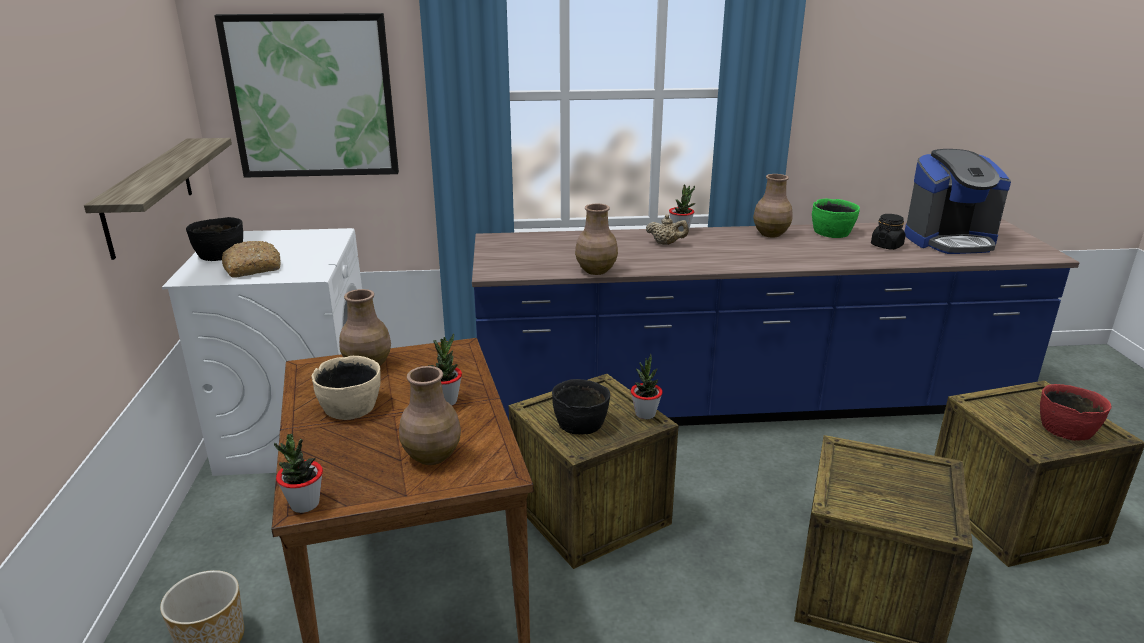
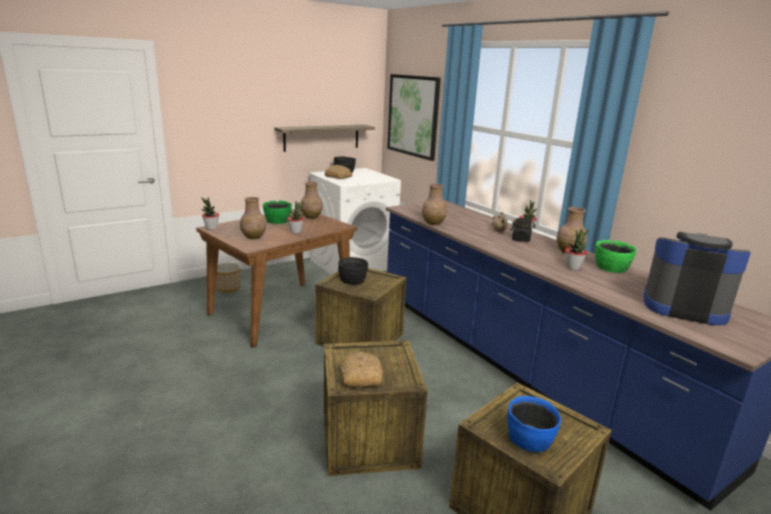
camera: 60 degrees right, 5 degrees down
(351, 407) = (278, 221): beige bowl -> green bowl
(645, 414) = (376, 291): potted plant -> potted plant (573, 267)
(886, 246) = (619, 285): black jar -> black jar (521, 239)
(921, 504) = (360, 376): none -> bread
(949, 241) = (683, 307): coffee machine -> coffee machine turned 150 degrees clockwise
(1065, 428) = (530, 438): red bowl -> blue bowl

